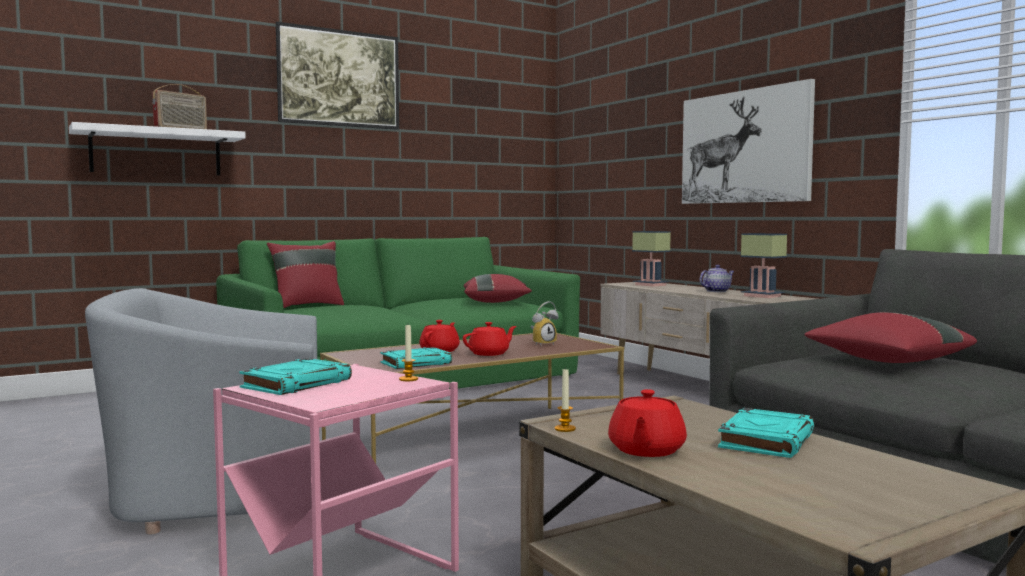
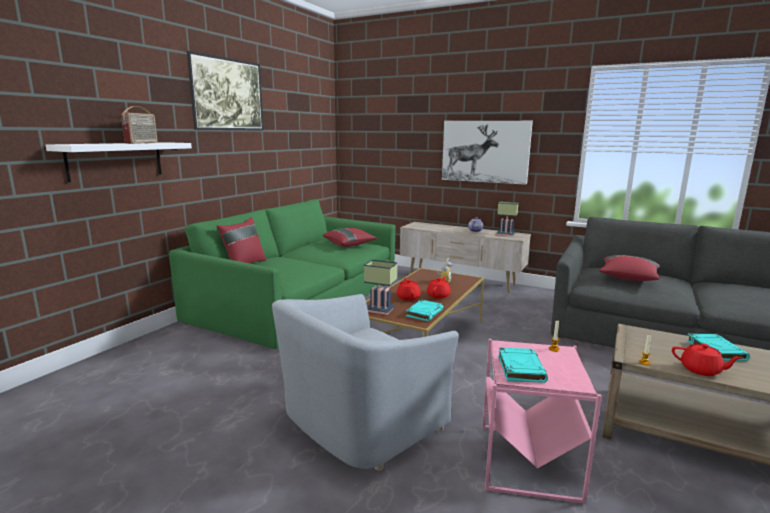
camera: 30 degrees left, 10 degrees up
(646, 450) = (701, 370): red teapot -> red teapot turned 45 degrees counterclockwise
(648, 285) = (428, 226): table lamp -> table lamp (378, 310)

